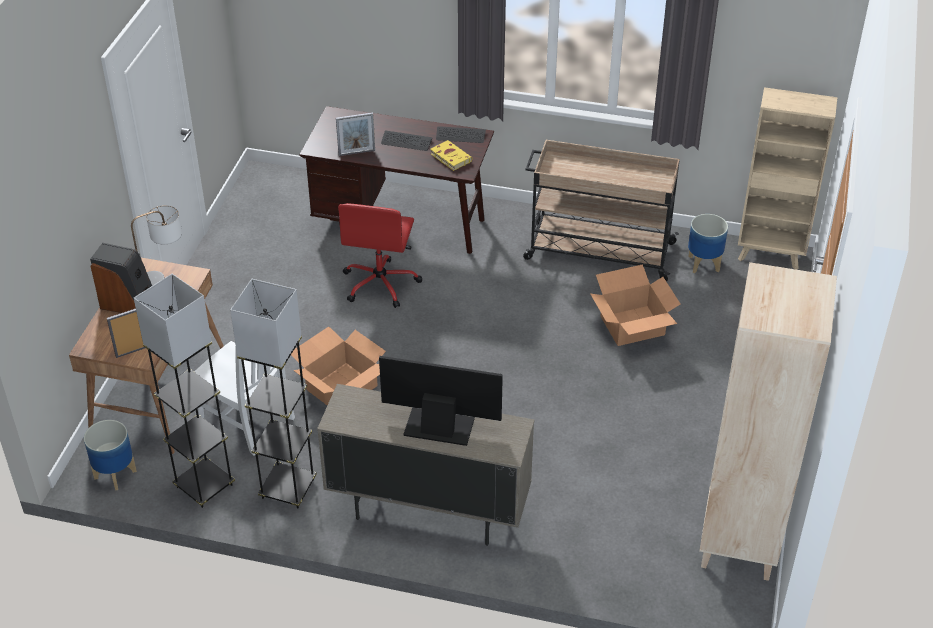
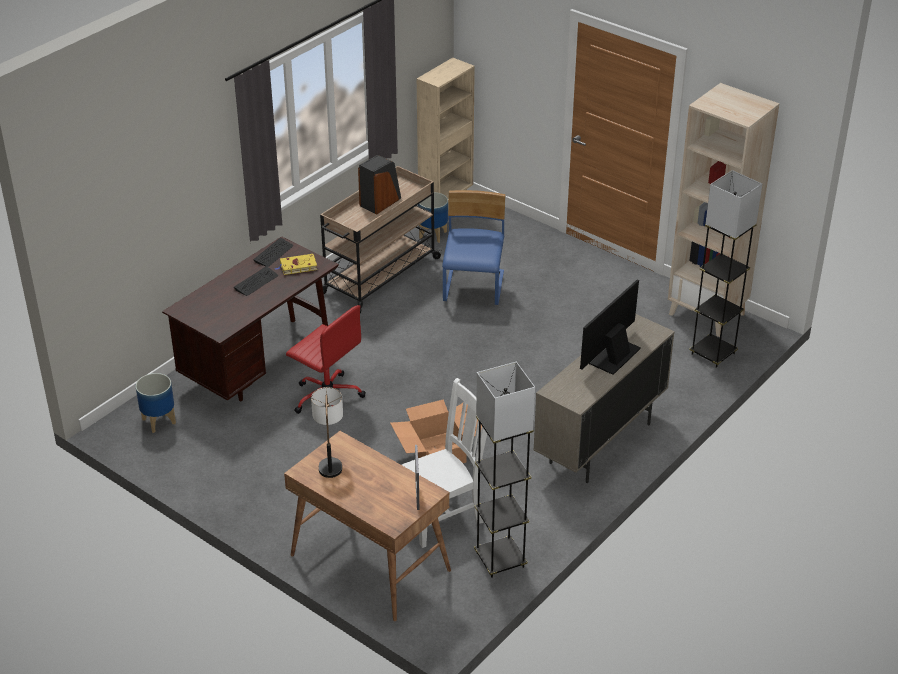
camera: 65 degrees left, 5 degrees down
(115, 475) = (453, 614): planter -> planter (159, 421)
(129, 303) = (351, 488): speaker -> speaker (380, 202)
(288, 489) = (532, 512): grey floor lamp -> grey floor lamp (713, 353)
(356, 152) = (247, 311): picture frame -> none
(633, 326) = (474, 288): cardboard box -> blue chair

